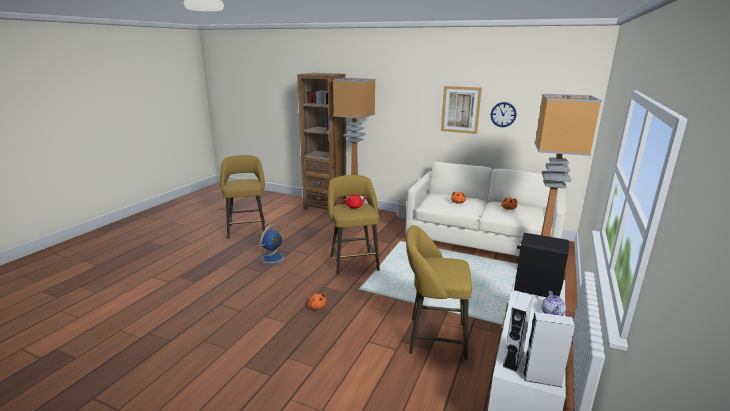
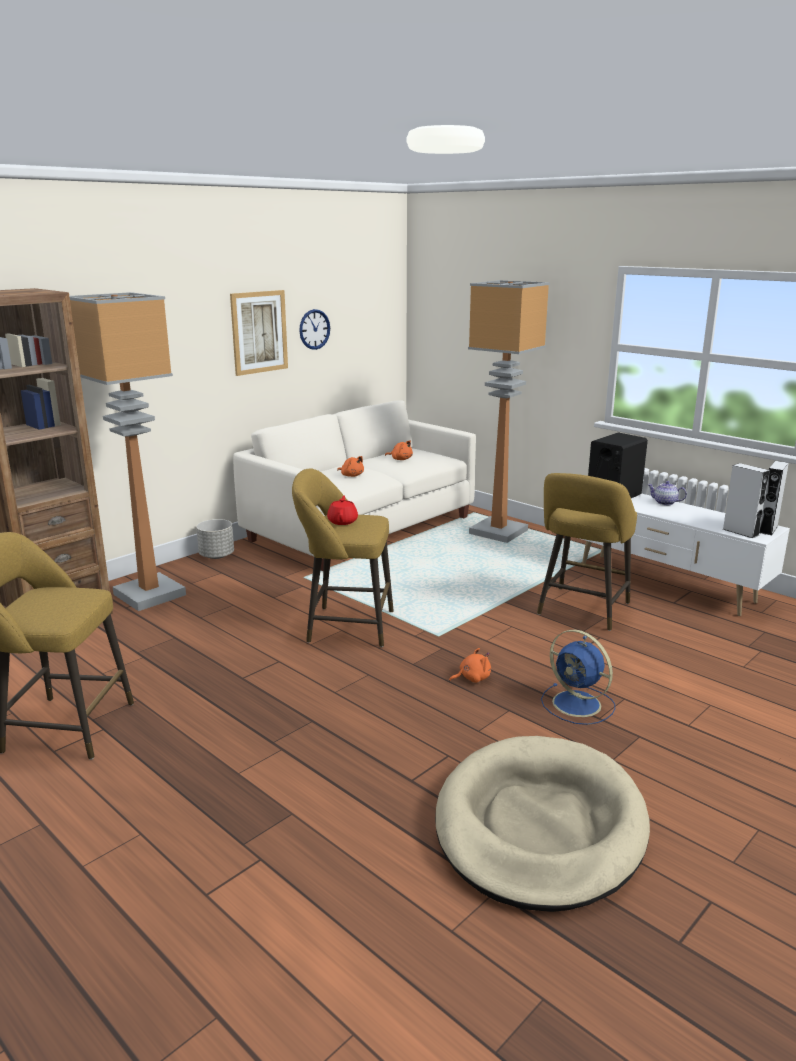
camera: 70 degrees left, 0 degrees up
(183, 345) = (539, 827): none -> beige dog bed
(272, 258) = (259, 704): blue fan -> blue fan (578, 705)

